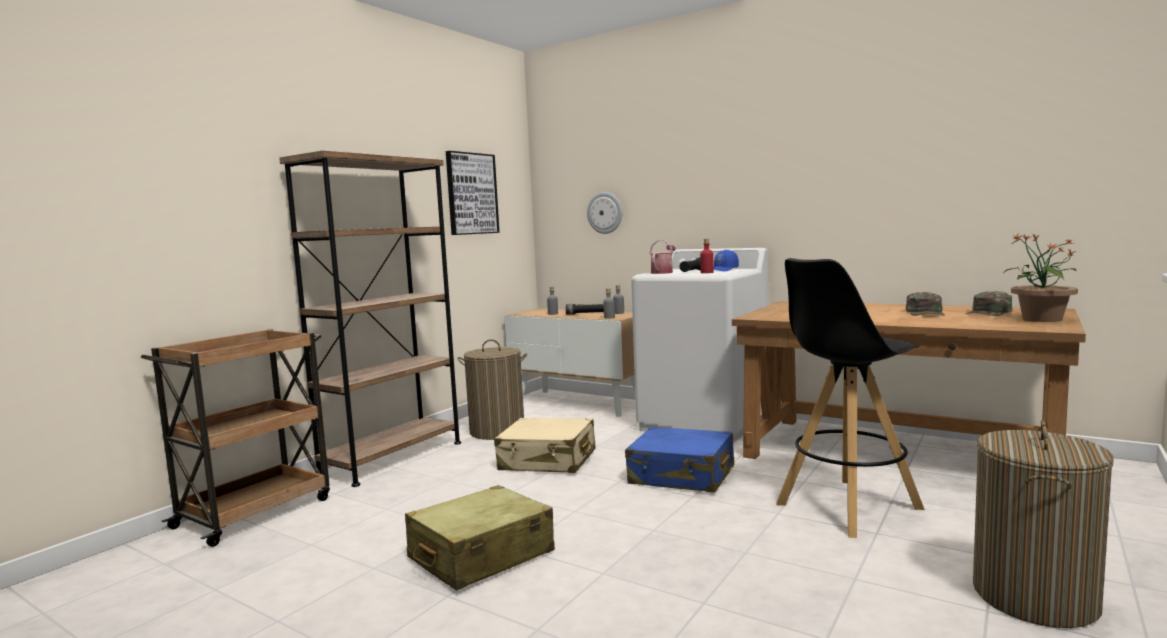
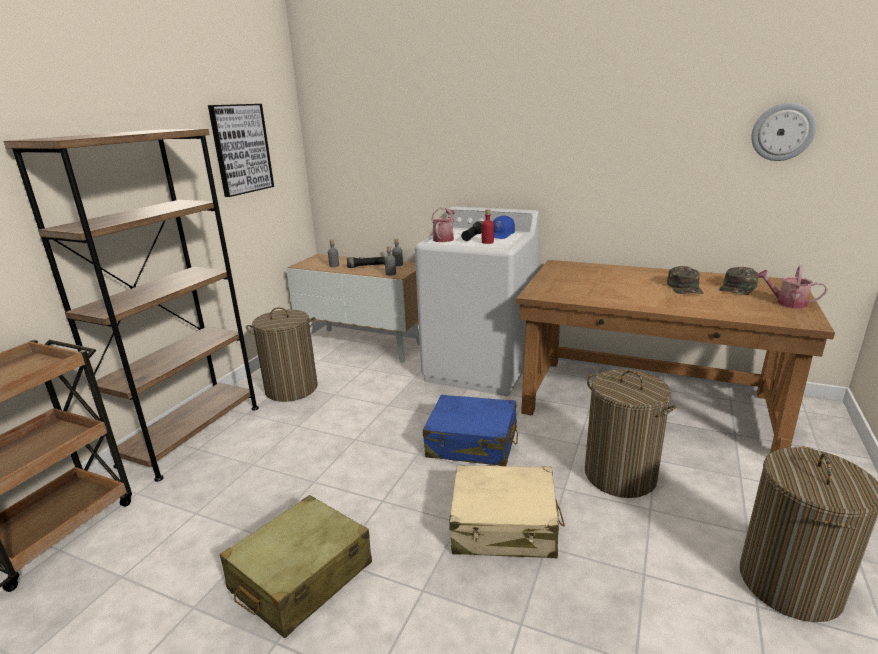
camera: 10 degrees left, 15 degrees up
(547, 460) = (346, 429): beige suitcase -> beige suitcase (504, 526)
(605, 213) = (380, 164): wall clock -> wall clock (782, 132)
(847, 506) = (619, 475): black stool -> laundry basket
(1041, 319) = (786, 303): potted plant -> watering can

